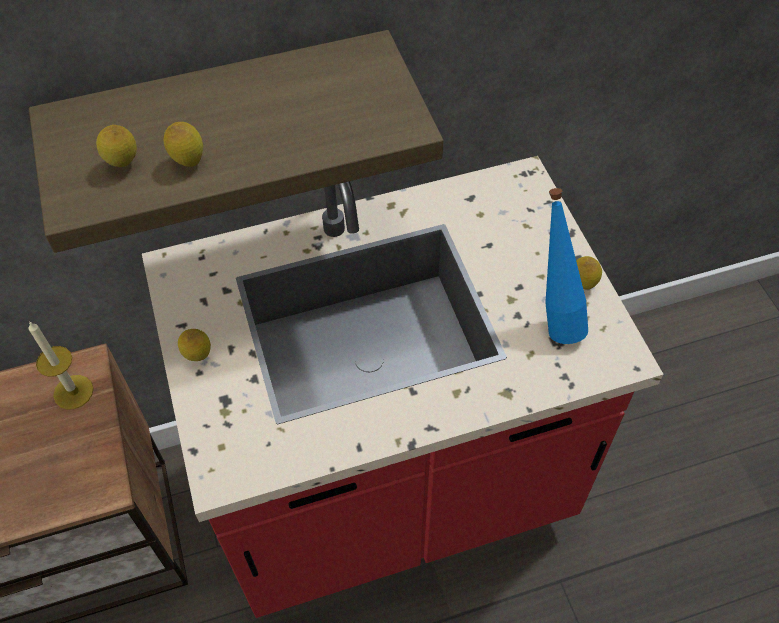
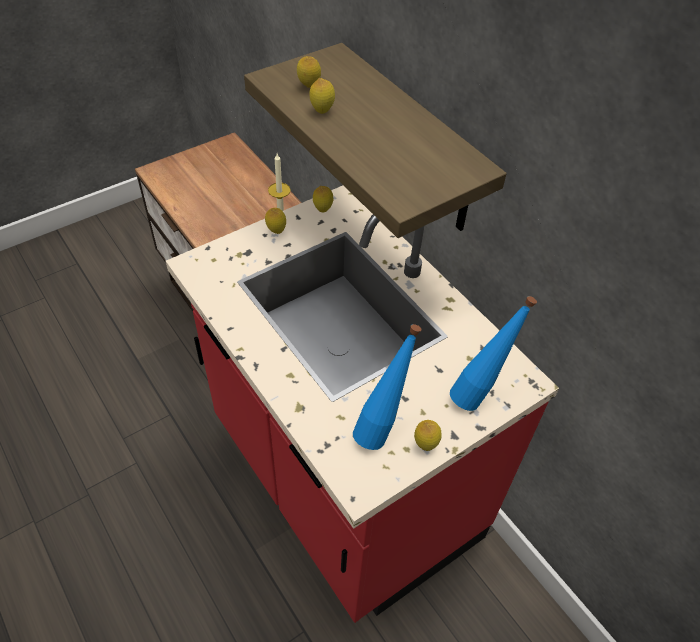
camera: 70 degrees right, 5 degrees down
(181, 292) = (323, 209): none -> lemon
(529, 221) = (479, 394): none -> blue bottle

